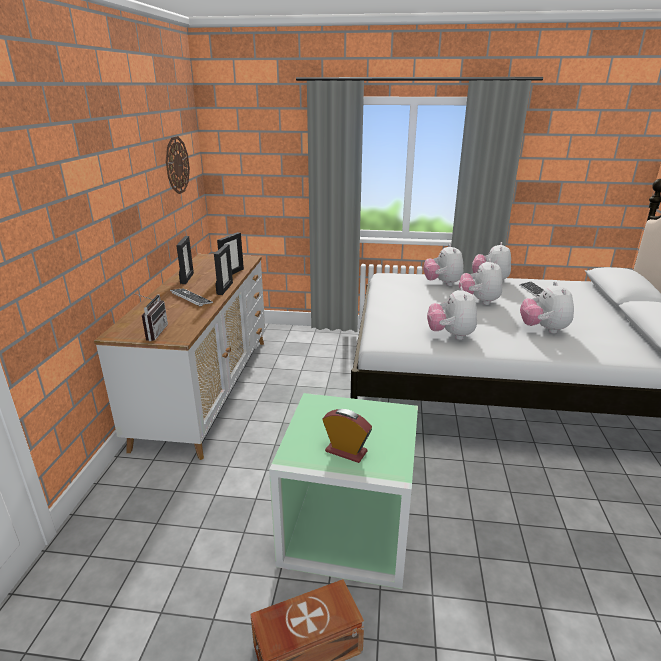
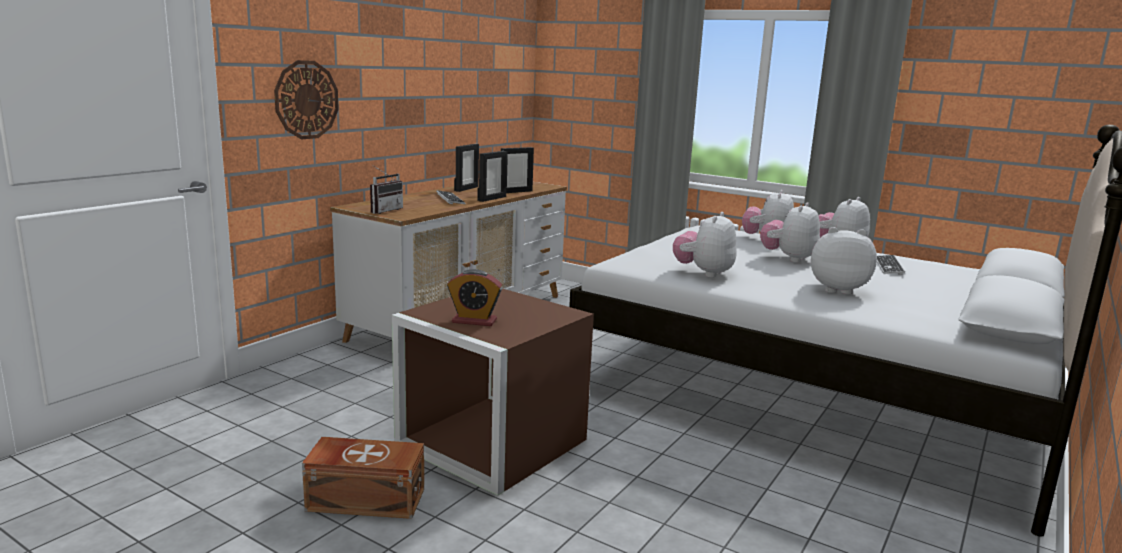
camera: 25 degrees right, 10 degrees down
(177, 165) = (491, 74): wall clock -> wall clock (306, 100)
(346, 451) = (474, 321): alarm clock -> alarm clock turned 135 degrees clockwise
(346, 529) = (488, 442): green storage box -> brown storage box
(543, 329) = (836, 289): plush toy -> plush toy turned 75 degrees clockwise

